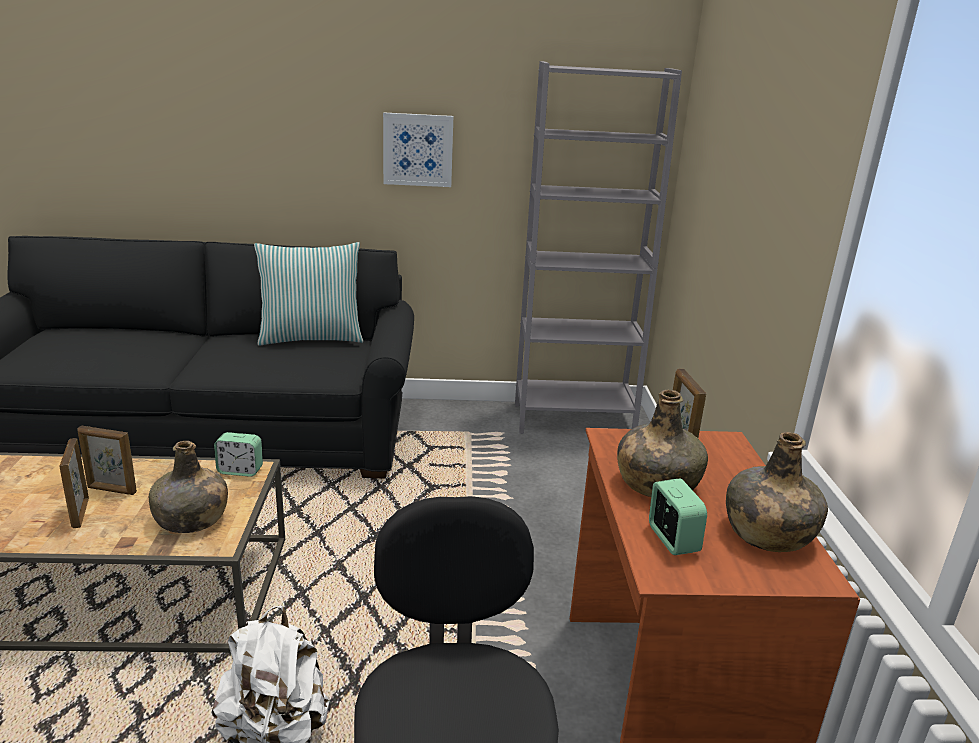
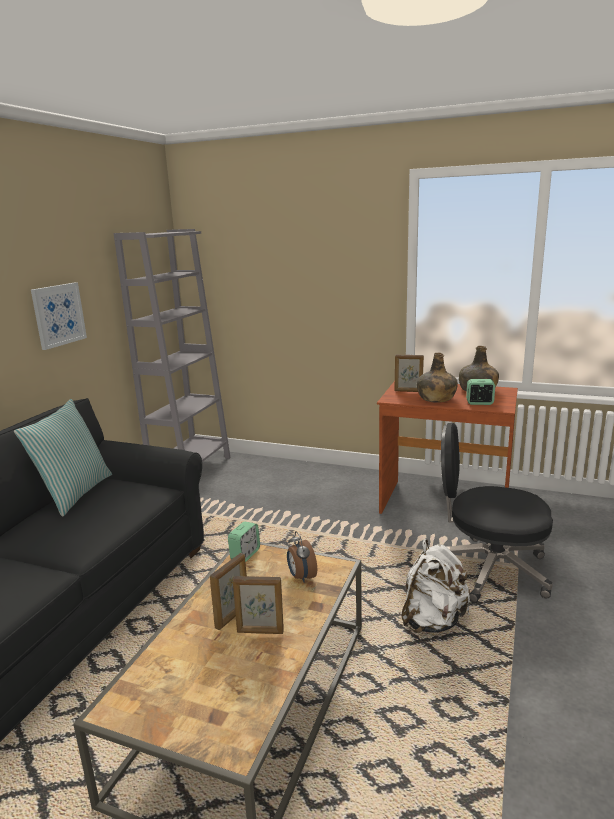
camera: 65 degrees left, 5 degrees down
(191, 519) = (301, 577): green bottle -> alarm clock

